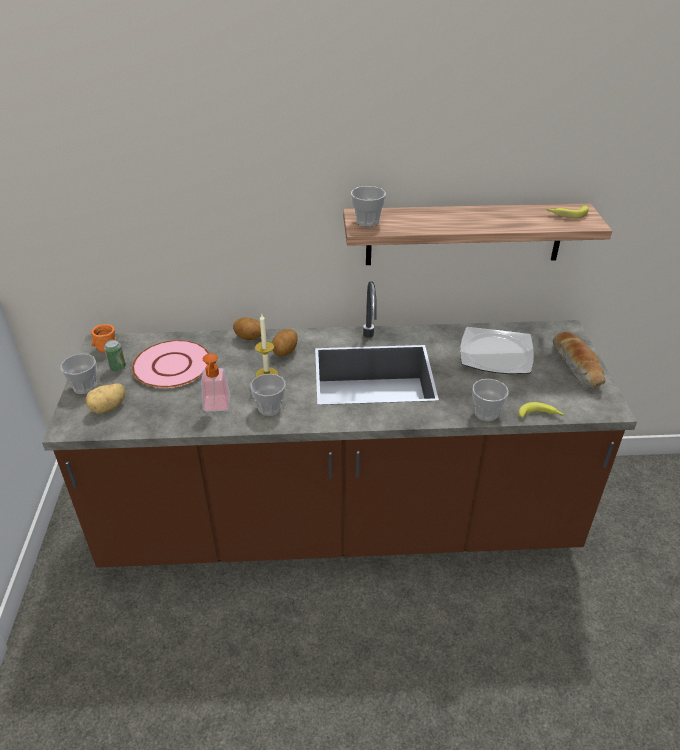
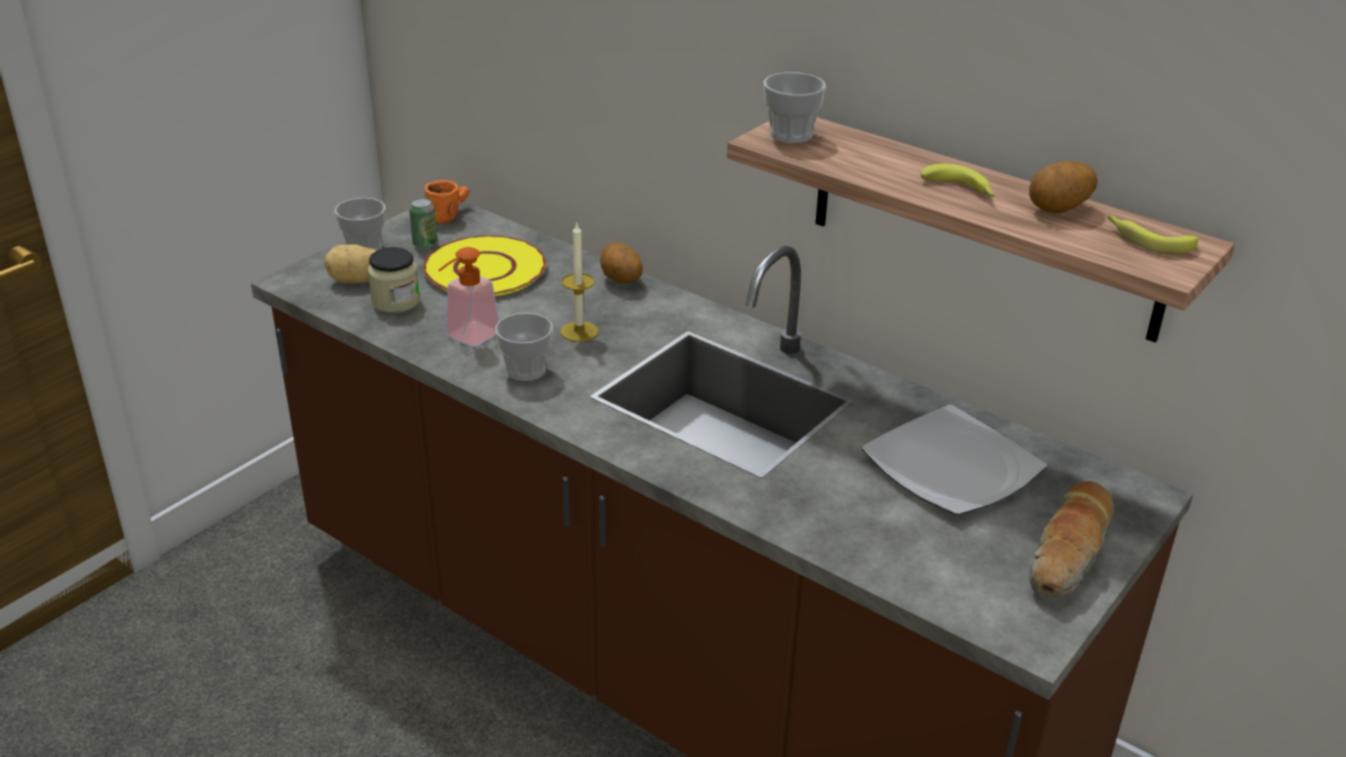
camera: 40 degrees right, 5 degrees down
(148, 408) = (396, 301): none -> jar
(172, 365) = (486, 269): pink plate -> yellow plate
(285, 352) = (642, 317): potato -> potato (1059, 209)
(486, 413) = (807, 531): cup -> none
(540, 415) = (890, 581): banana -> banana (961, 190)

